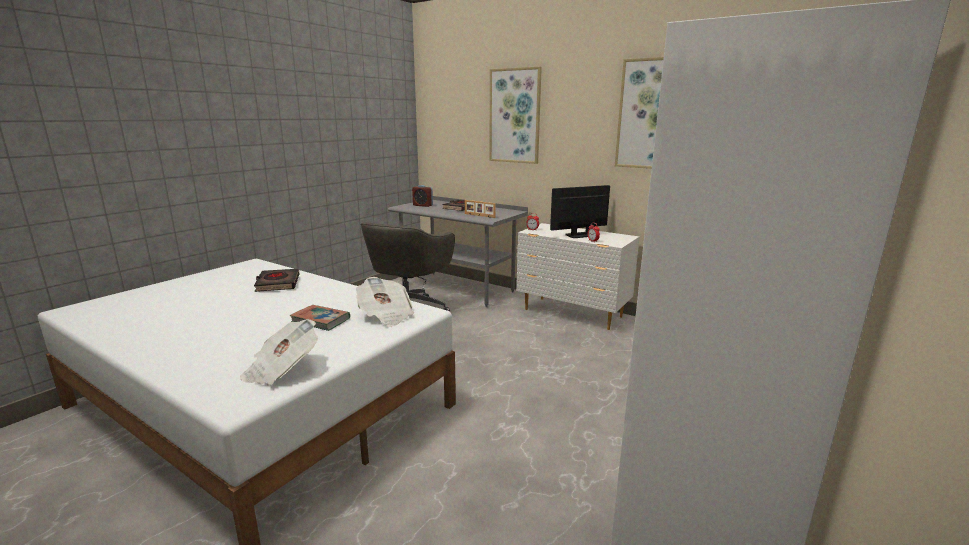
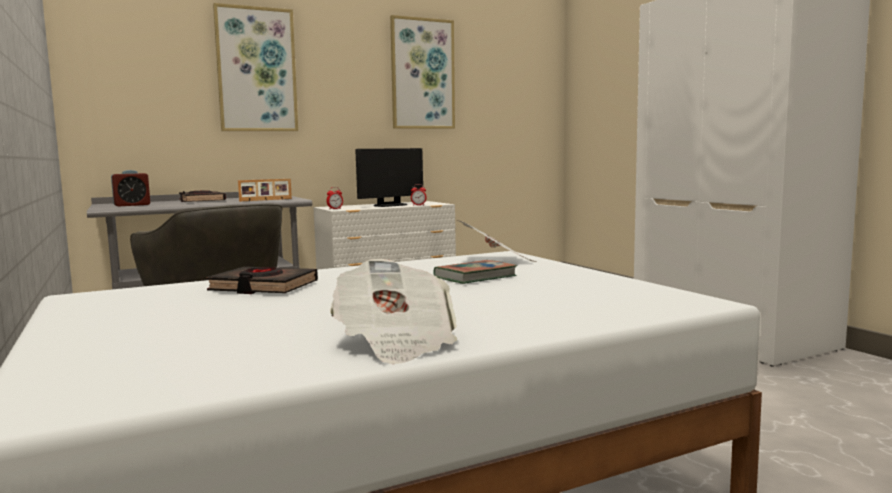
camera: 60 degrees left, 10 degrees down
(282, 370) = (619, 289): newspaper -> newspaper (395, 343)
(579, 235) = (390, 205): monitor -> monitor turned 135 degrees counterclockwise

